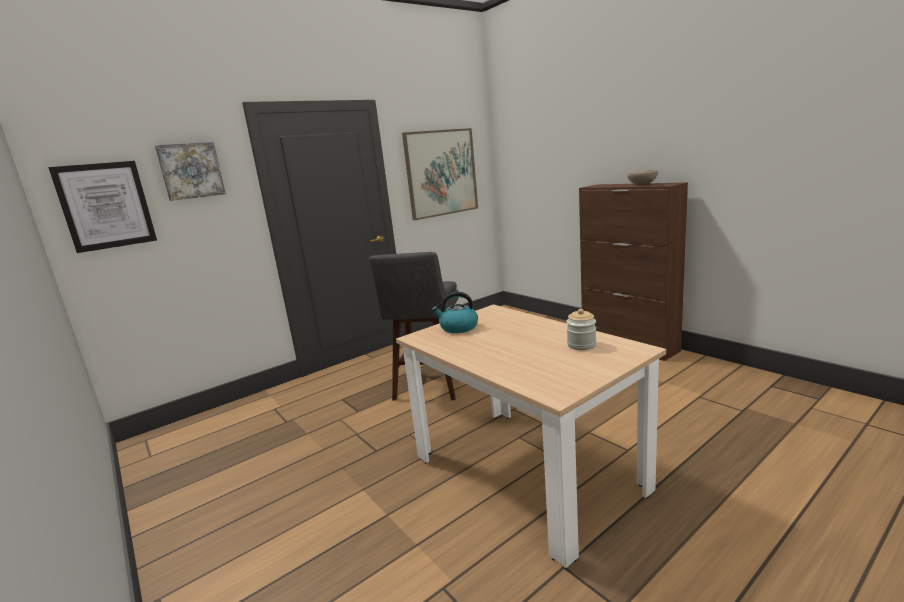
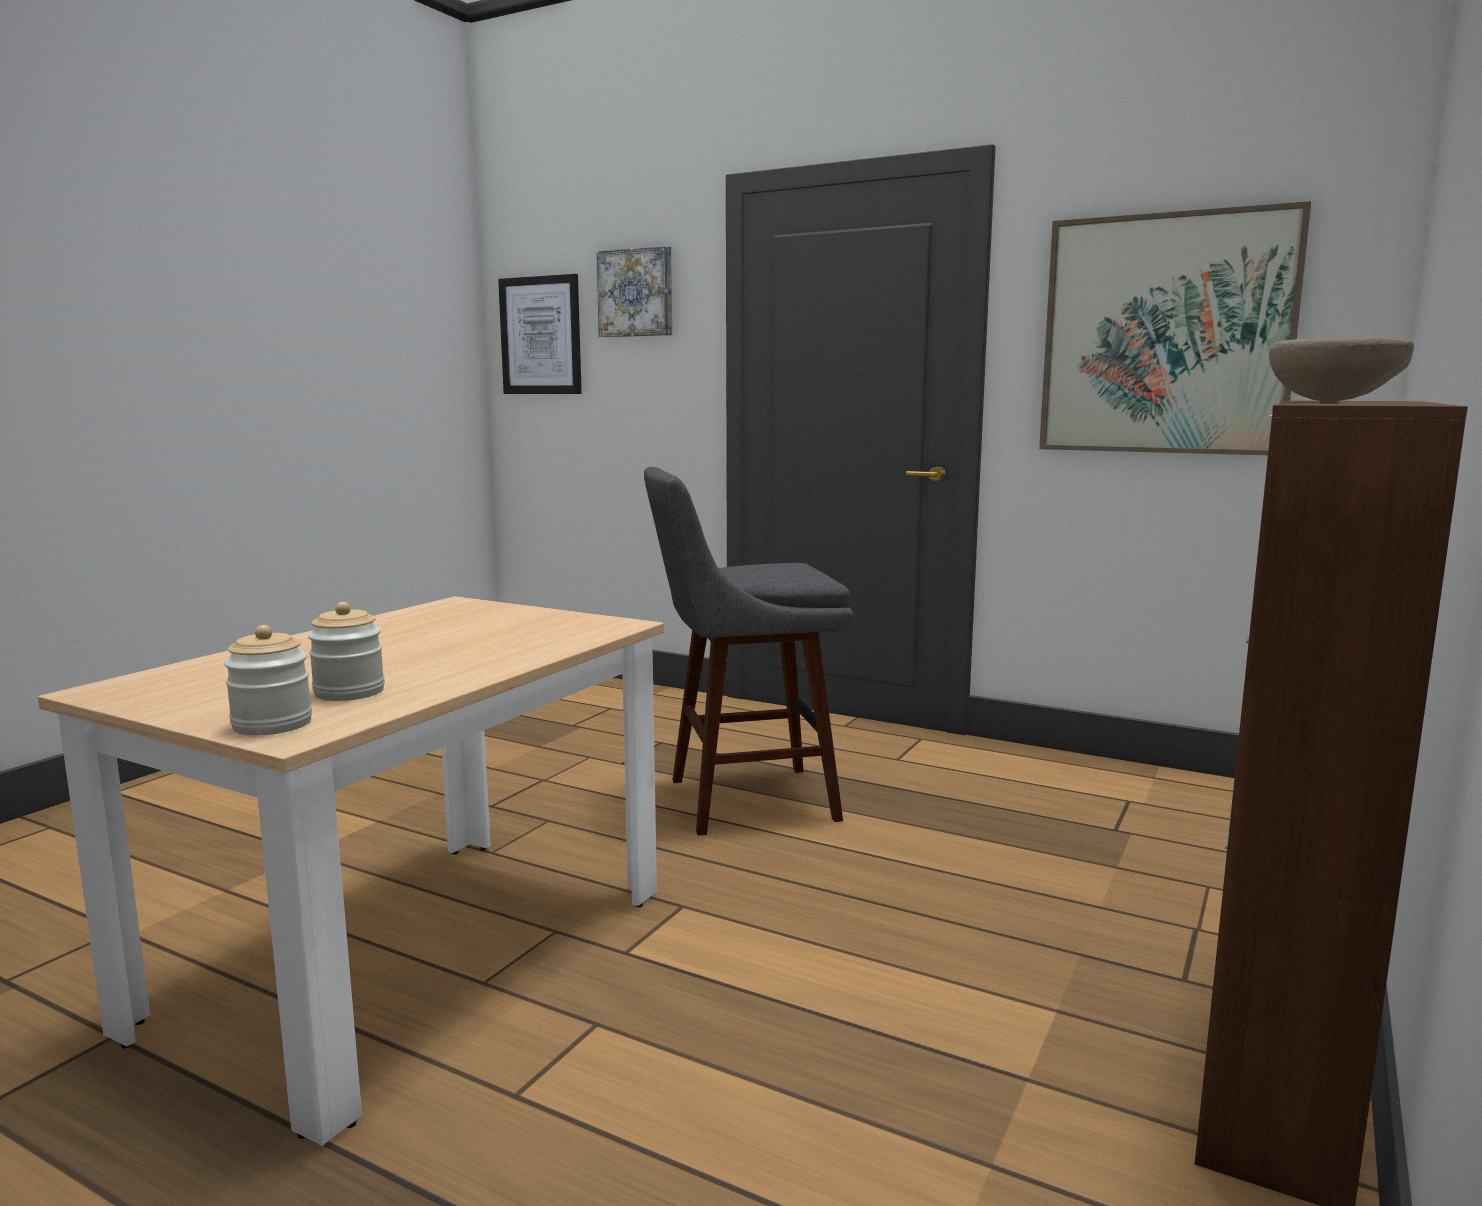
camera: 65 degrees right, 5 degrees down
(458, 328) = (499, 616): kettle -> none
(625, 353) = (272, 724): none -> jar

